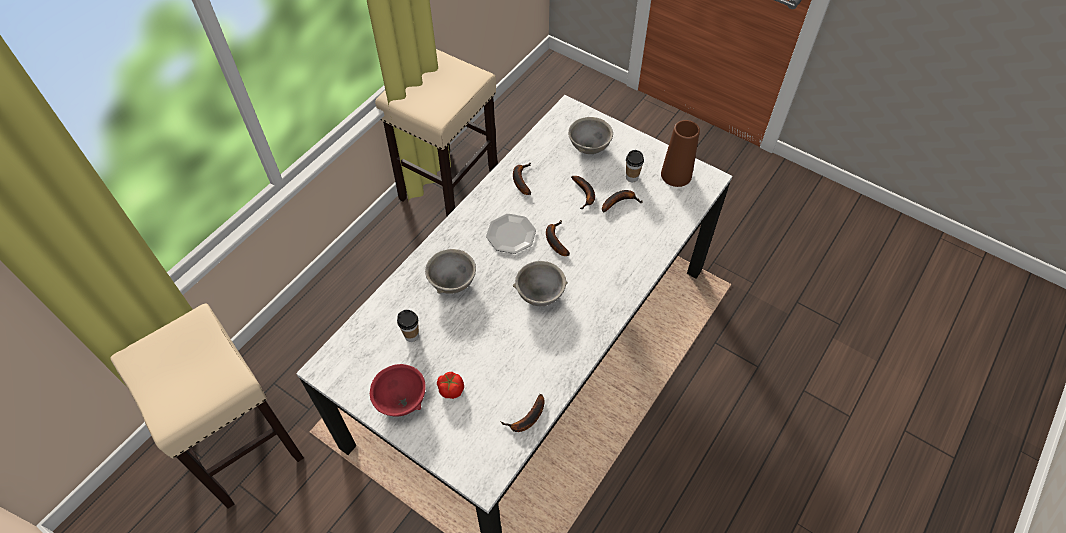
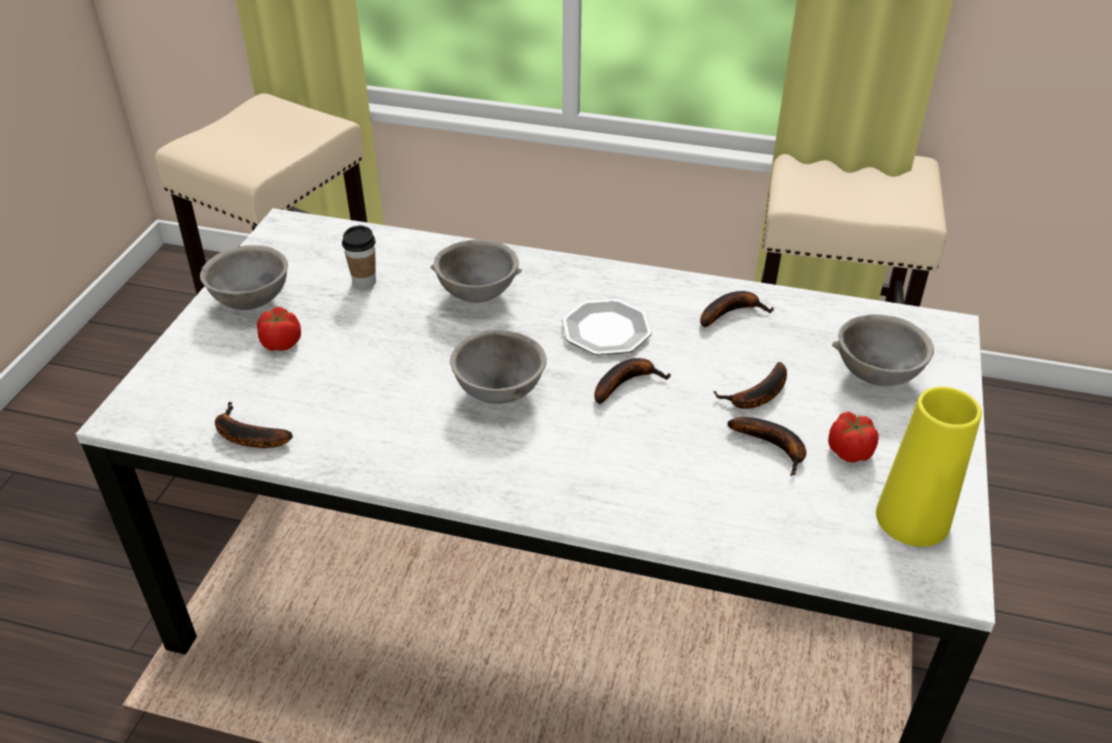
camera: 70 degrees right, 15 degrees down
(401, 401) = (250, 302): red bowl -> grey bowl
(632, 177) = (849, 451): cup -> tomato
(676, 175) = (912, 518): brown vase -> yellow vase

